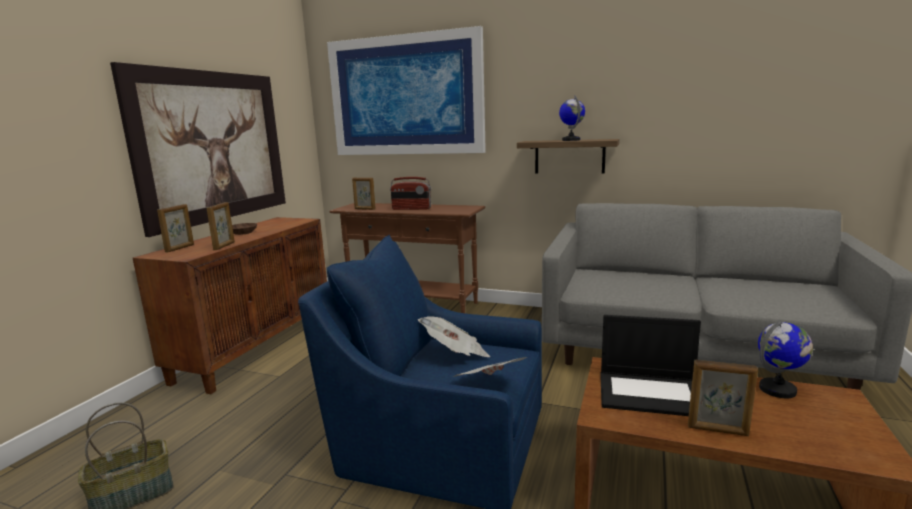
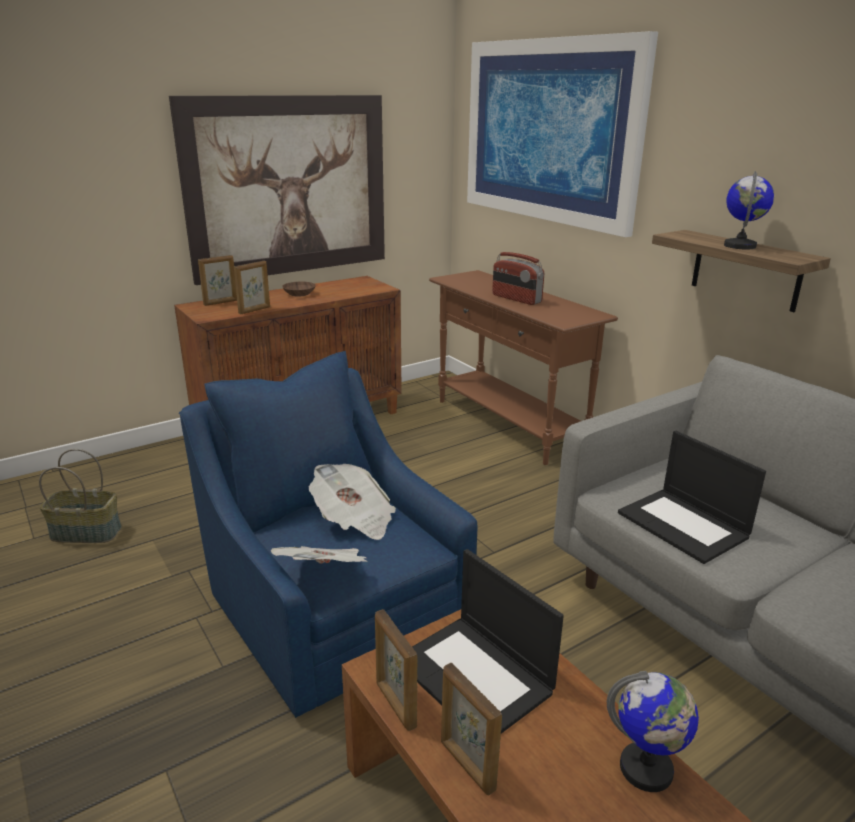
camera: 35 degrees right, 10 degrees up
(364, 209) = (466, 285): picture frame -> picture frame (395, 705)
(632, 292) = (684, 525): none -> laptop

